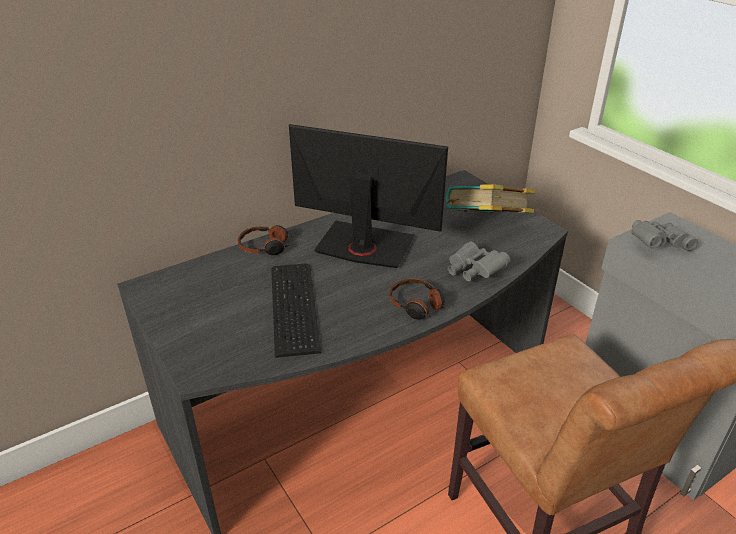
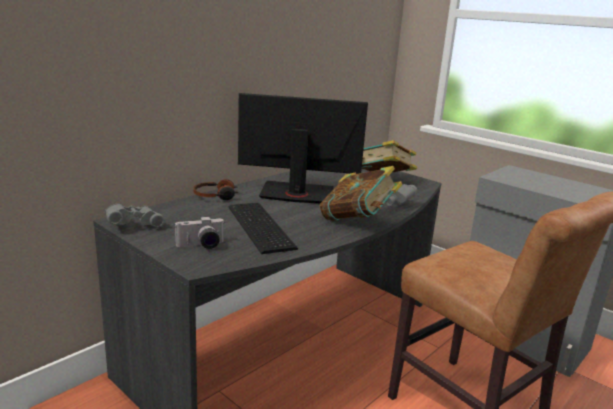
camera: 15 degrees left, 15 degrees down
(214, 337) = (201, 246): none -> camera
(417, 305) = (357, 221): headphones -> book
(657, 244) = (512, 178): grey binoculars -> grey binoculars (133, 225)

